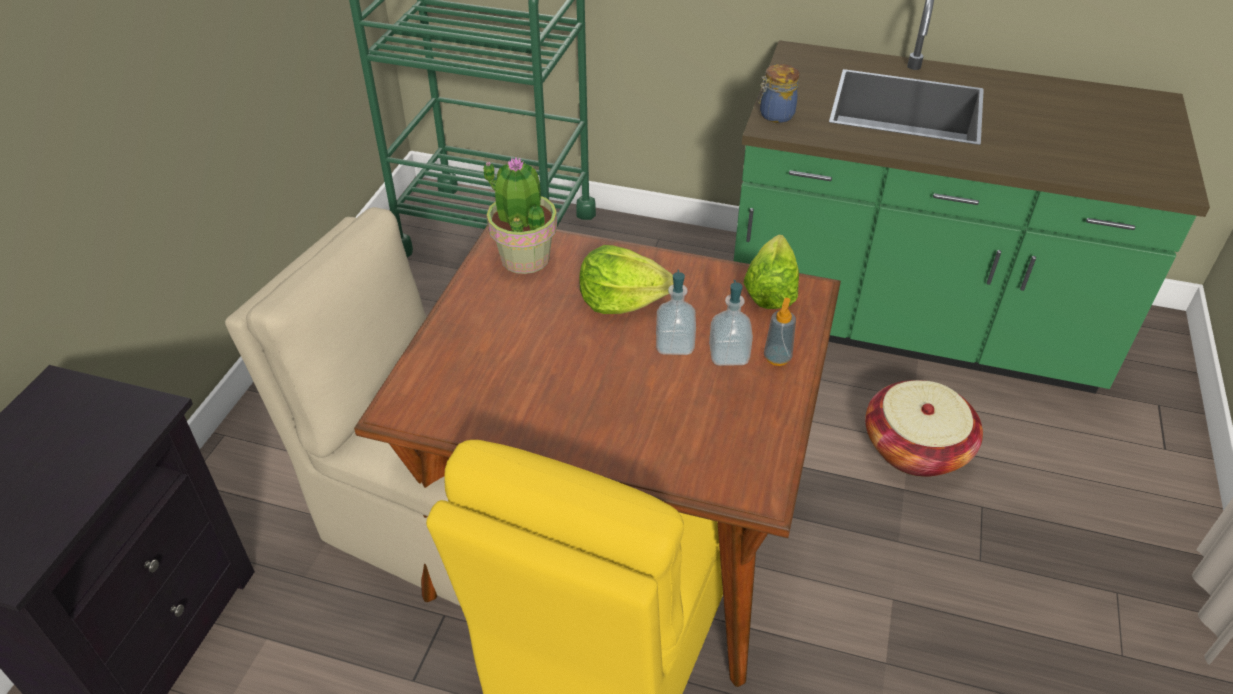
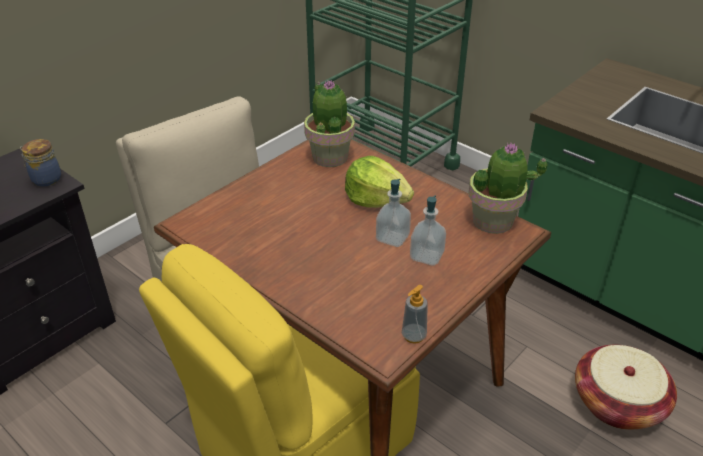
camera: 25 degrees right, 5 degrees down
(773, 286) = (493, 221): lettuce -> potted plant
(775, 115) = (566, 105): jar -> jar (45, 179)
(777, 358) = (462, 268): soap dispenser -> soap dispenser (413, 336)

